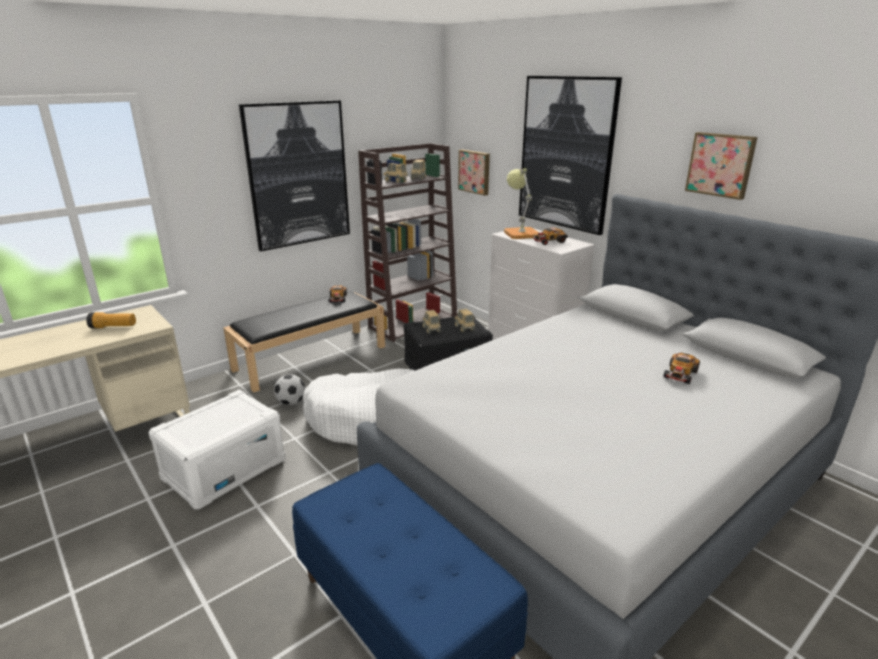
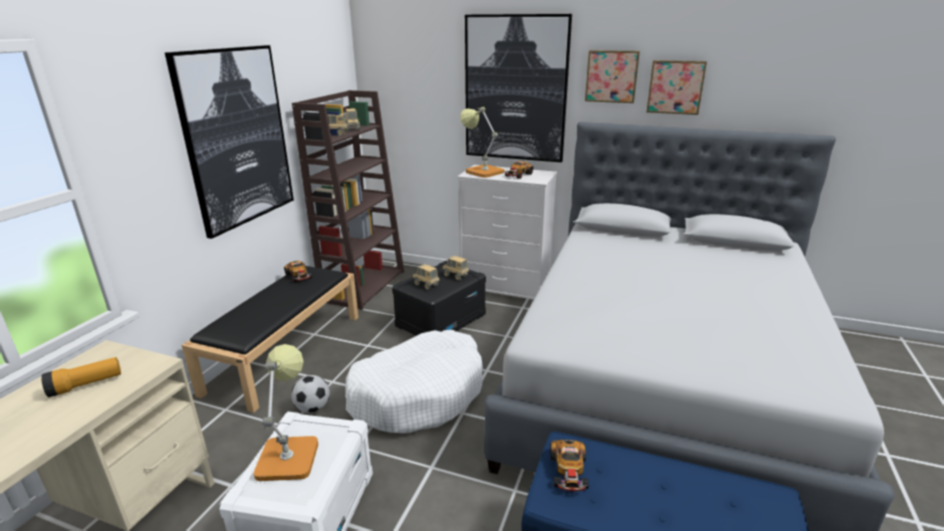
camera: 30 degrees left, 0 degrees up
(213, 415) = (289, 453): none -> table lamp
(475, 172) = (403, 116): picture -> picture (611, 76)
(680, 374) = (716, 267): toy car -> toy car (568, 471)

